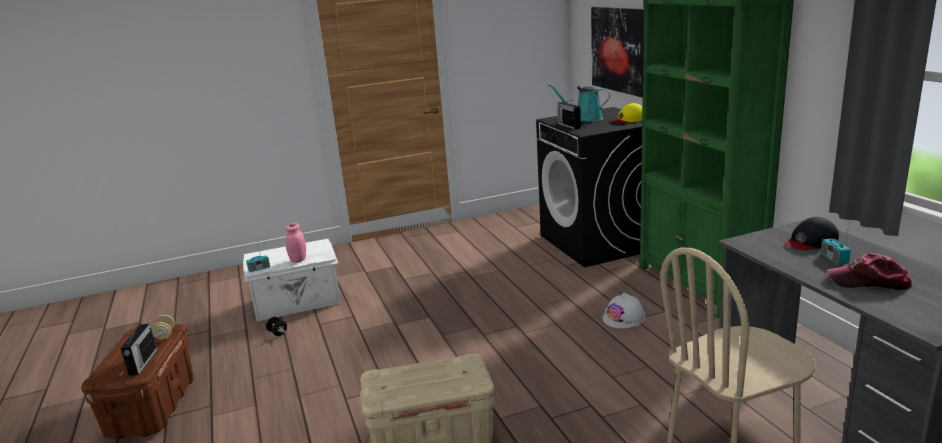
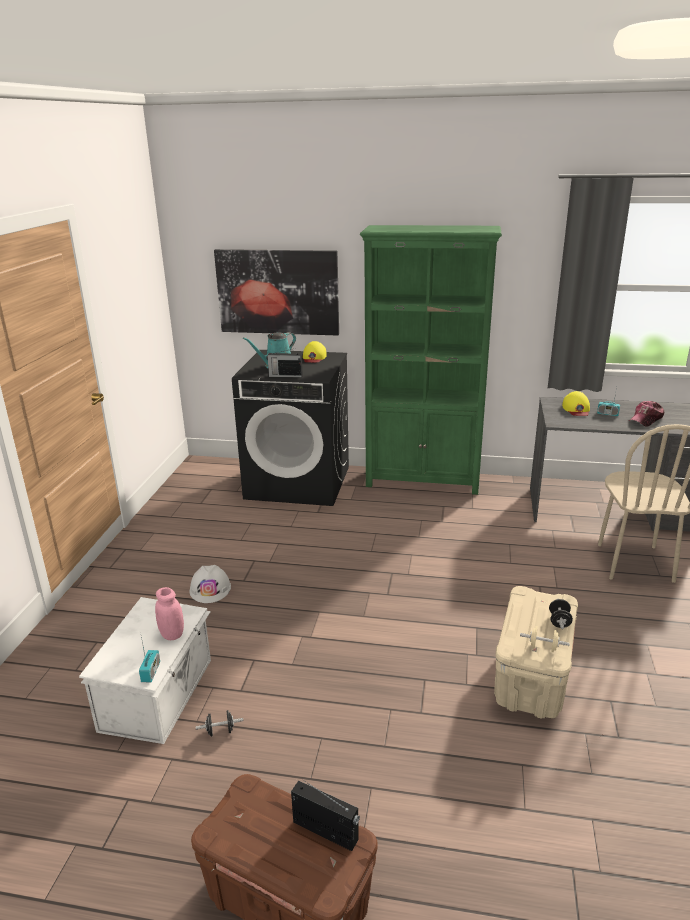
camera: 60 degrees left, 5 degrees up
(165, 335) = (262, 797): beige dumbbell -> beige dumbbell (543, 647)
(436, 388) = (559, 621): none -> black dumbbell
(624, 318) = (435, 525): white hard hat -> white hard hat (210, 589)
(810, 241) = (576, 409): black cap -> yellow cap

